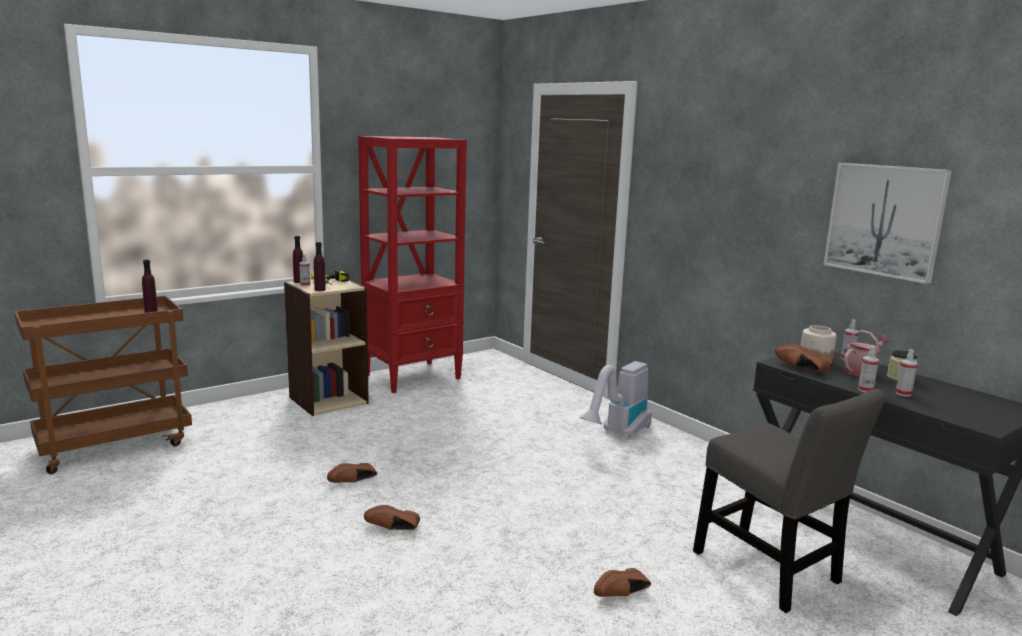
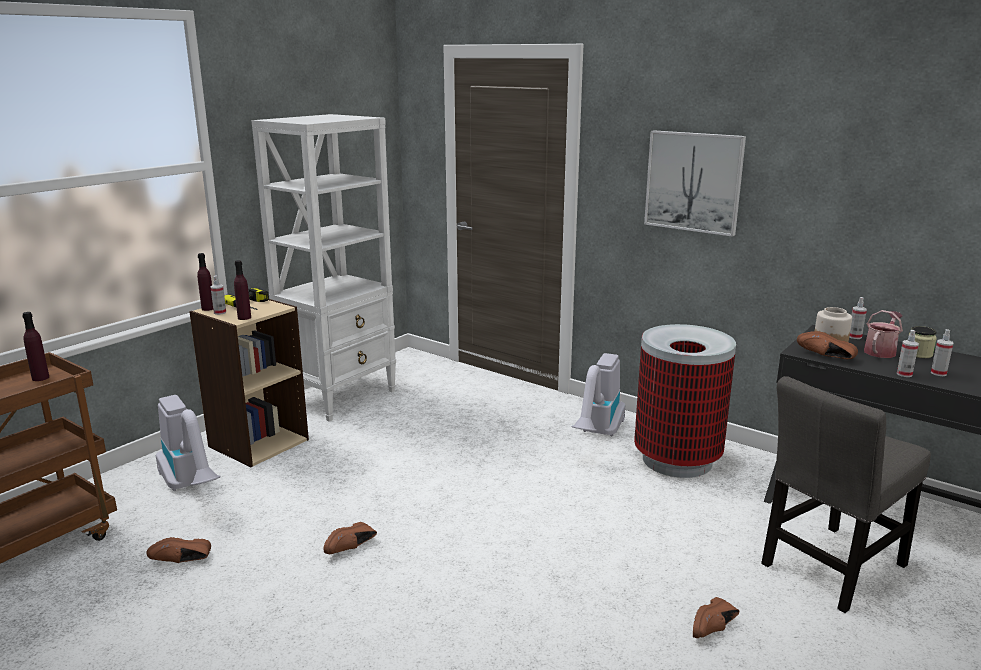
camera: 15 degrees left, 5 degrees up
(260, 422) = (191, 486): none -> vacuum cleaner
(392, 529) = (432, 602): brown shoe -> brown shoe (181, 562)
(413, 377) = (340, 396): red bookcase -> white bookcase
(679, 464) = (677, 460): none -> trash can
(770, 571) = (830, 568): grey chair -> grey chair turned 105 degrees clockwise
(885, 220) = (890, 194): picture -> picture (693, 182)

